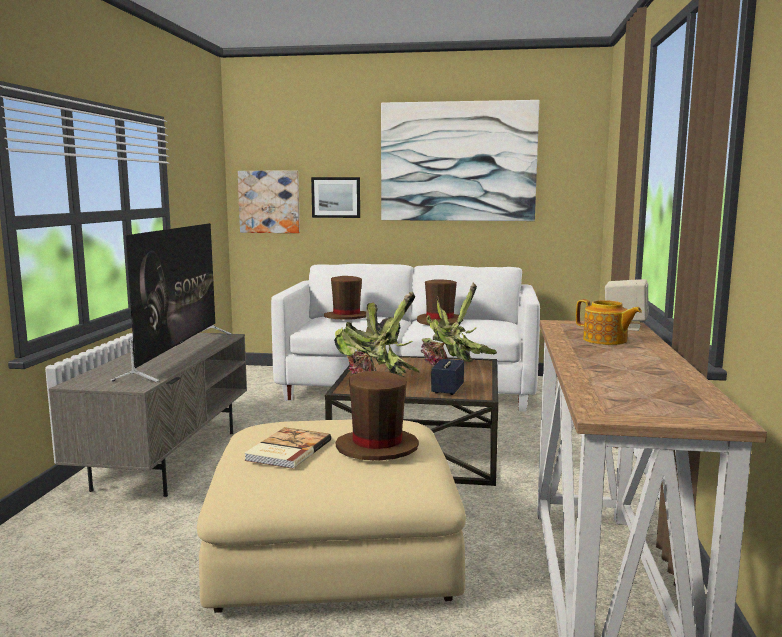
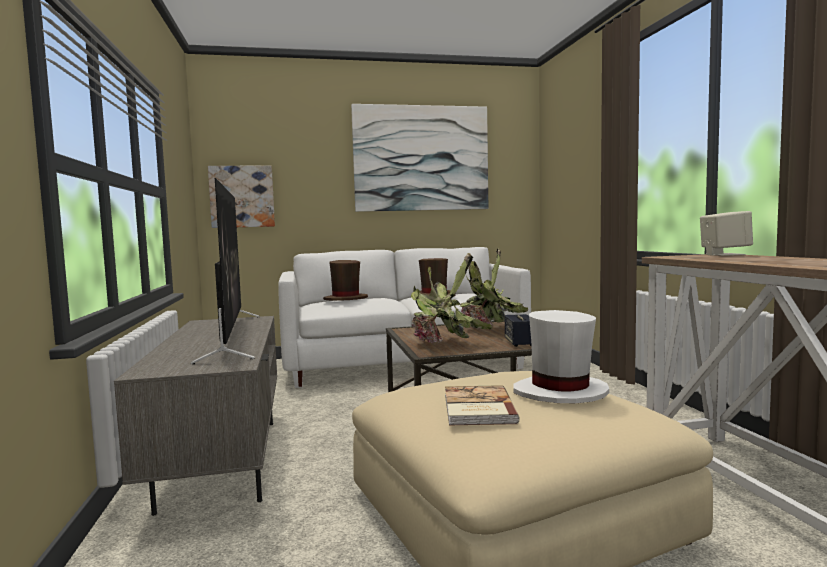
camera: 20 degrees left, 5 degrees down
(336, 197) = (310, 191): picture -> none
(376, 447) = (560, 392): brown hat -> white hat
(605, 340) = (753, 258): teapot -> none

